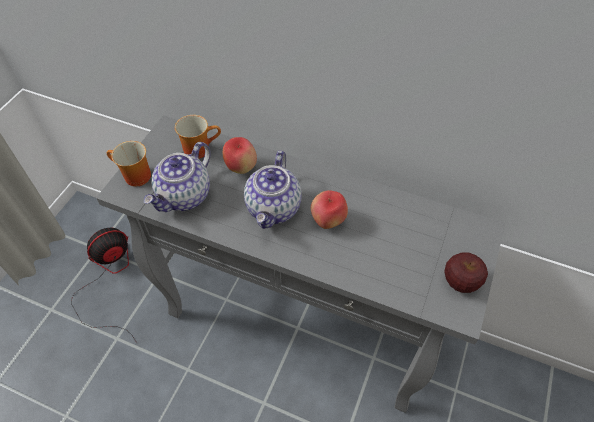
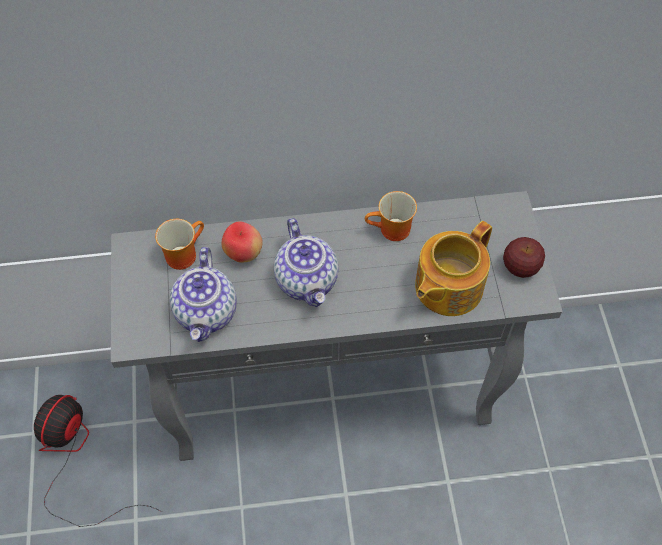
camera: 30 degrees left, 5 degrees up
(134, 177) = (135, 319): mug -> mug (392, 231)
(328, 221) = (368, 268): apple -> none
(384, 267) = (447, 287): none -> teapot

